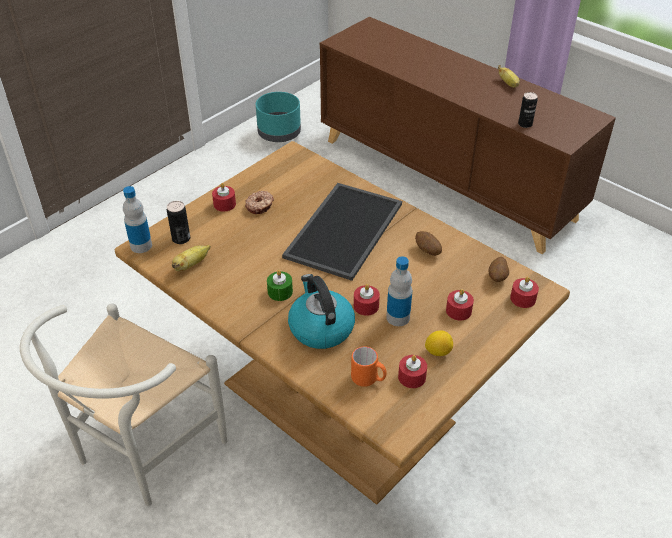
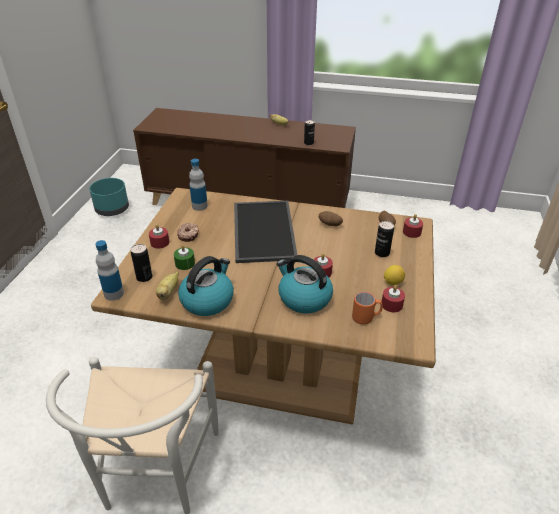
camera: 30 degrees left, 5 degrees down
(222, 289) = (207, 300): none -> kettle
(280, 292) = (253, 285): green candle -> green candle (185, 263)
(398, 317) = (348, 271): bottle -> bottle (199, 206)
(458, 311) = (382, 253): red candle -> can

